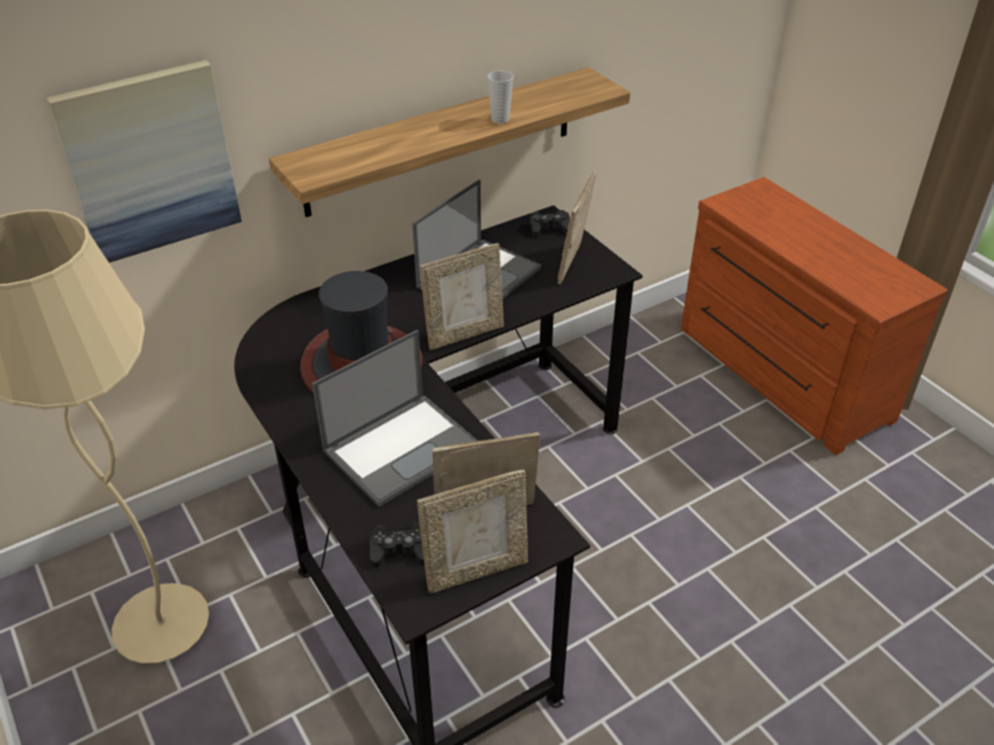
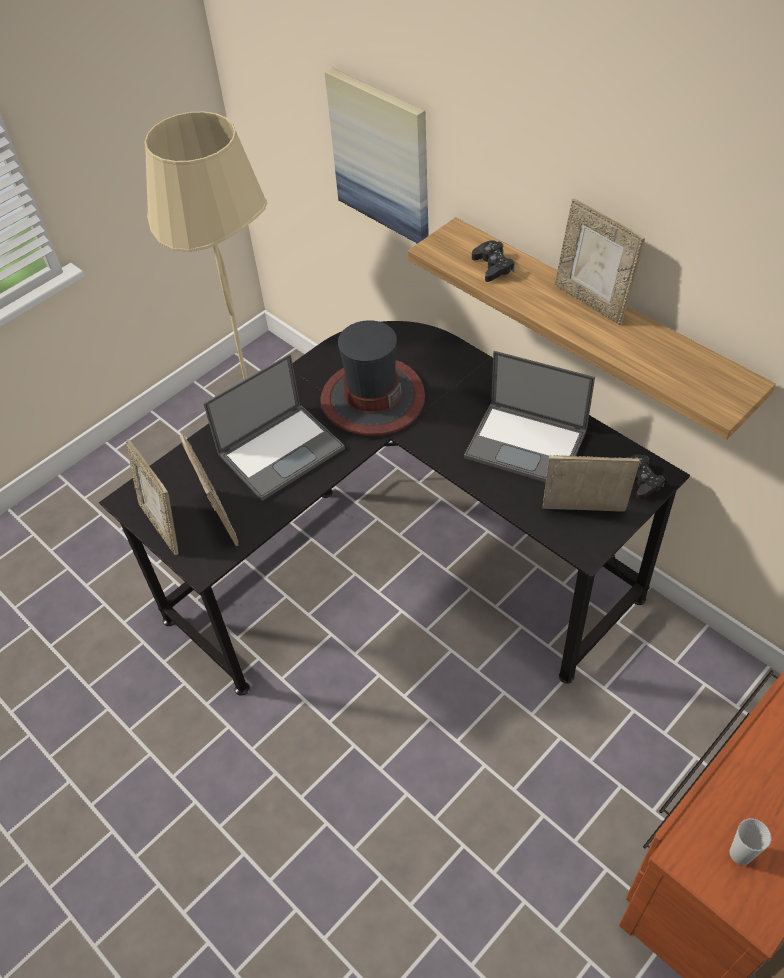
camera: 80 degrees right, 10 degrees up
(400, 550) = (177, 477): black game controller -> black game controller (493, 266)
(402, 447) = (282, 450): laptop -> laptop turned 75 degrees counterclockwise
(464, 334) = (436, 454): picture frame -> picture frame (591, 301)
(500, 119) = (600, 338): cup -> cup (740, 854)

